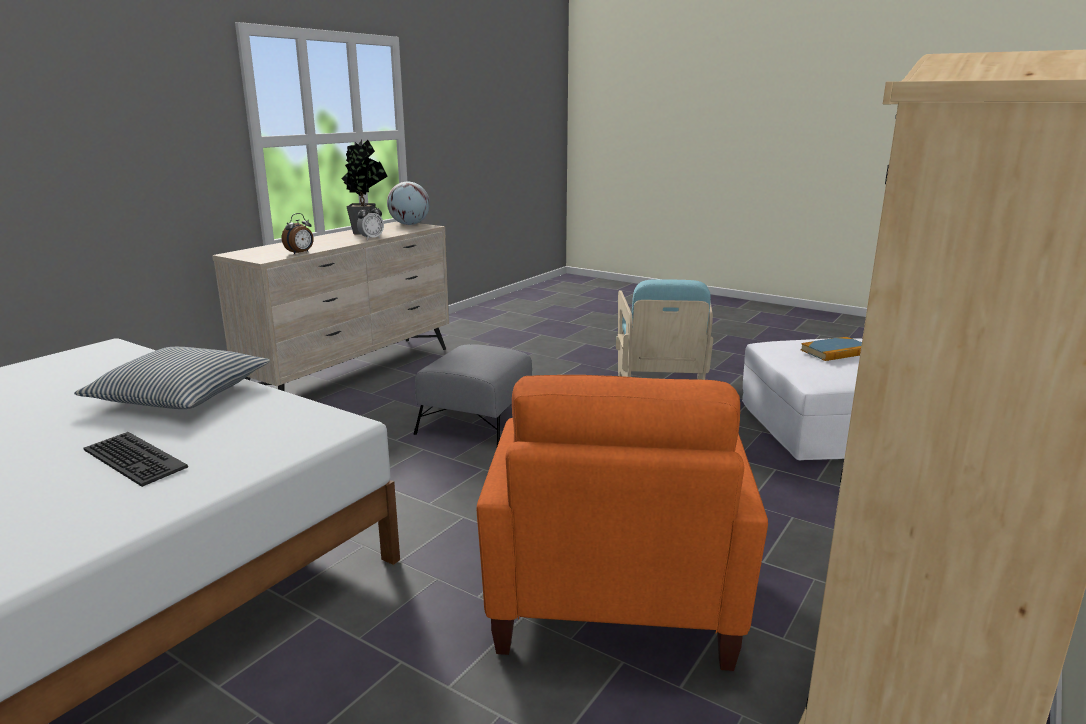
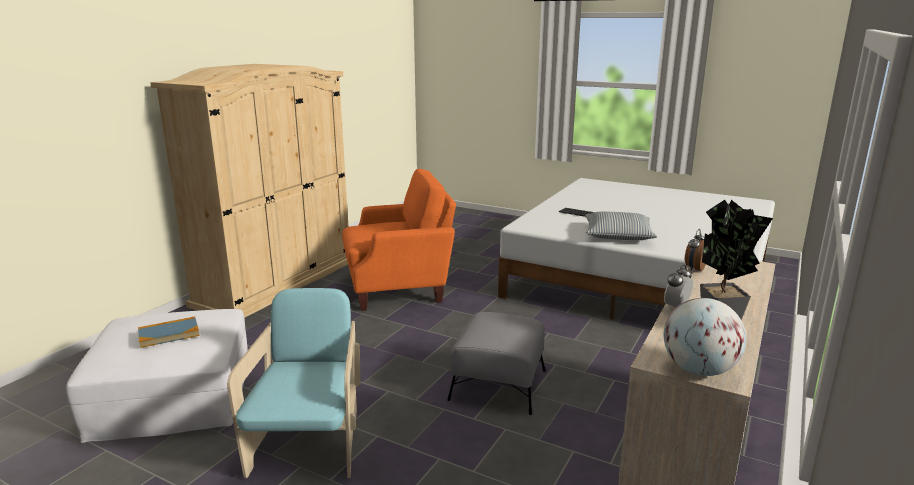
camera: 175 degrees right, 0 degrees up
(613, 604) = (398, 287): orange armchair -> orange armchair turned 75 degrees clockwise

